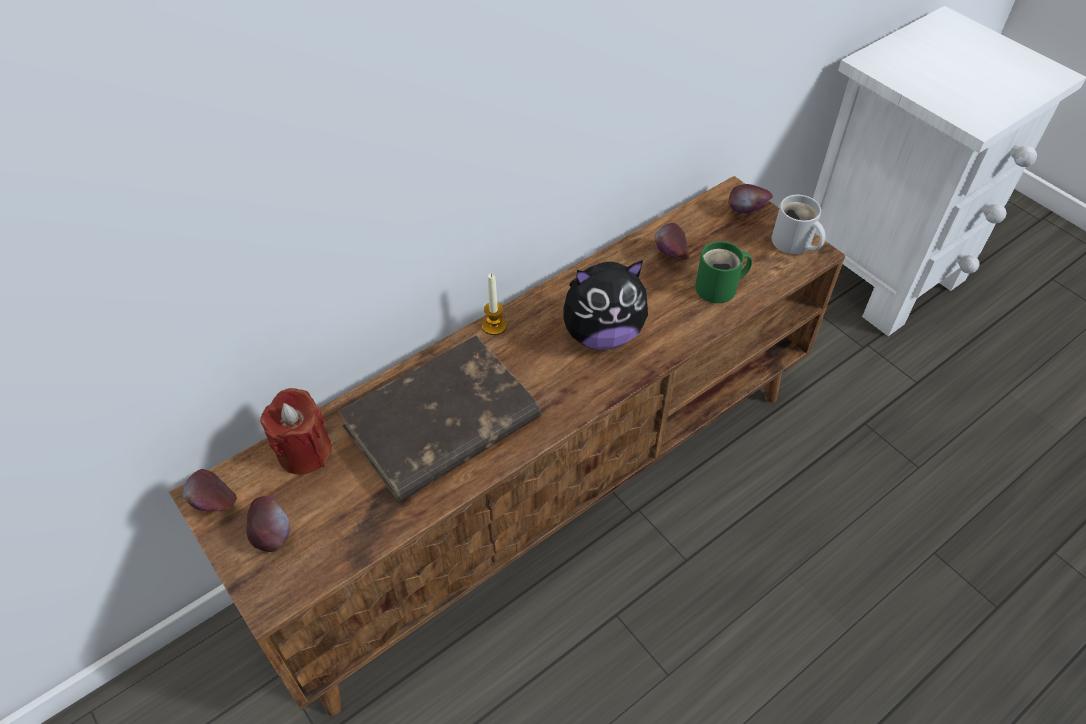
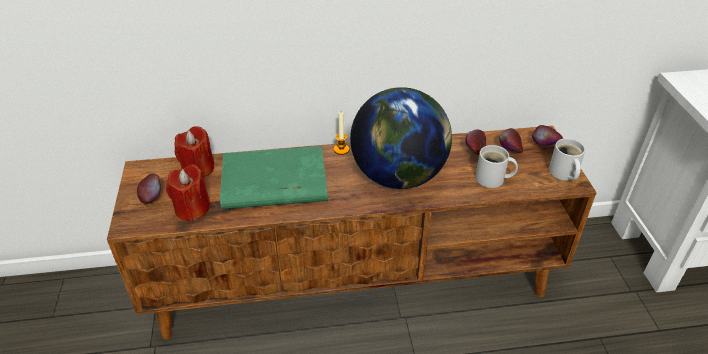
camera: 30 degrees right, 10 degrees down
(215, 505) = (139, 175): apple -> apple (509, 151)
(351, 522) = (192, 209): none -> red candle
(440, 424) = (273, 184): brown book -> green book
(602, 334) = (399, 176): plush toy -> globe
(720, 288) = (492, 179): green mug -> white mug

